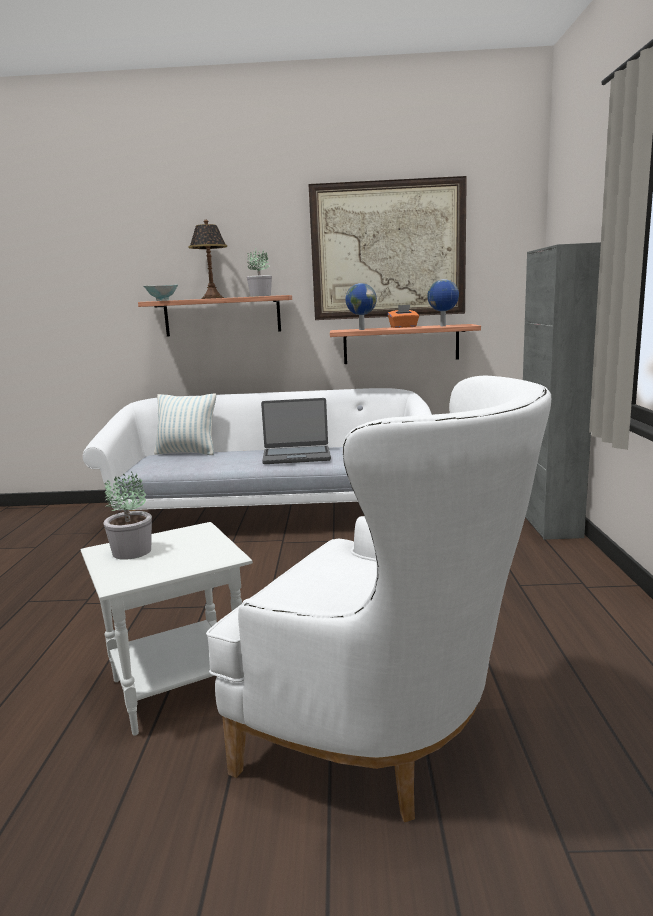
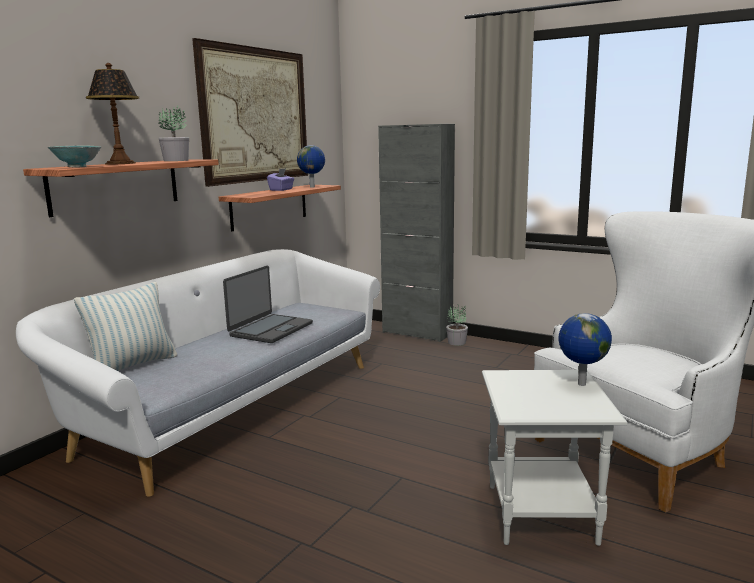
camera: 60 degrees left, 0 degrees up
(133, 551) = (534, 401): potted plant -> potted plant (457, 342)
(361, 329) = (262, 194): globe -> globe (580, 384)
(403, 327) = (281, 190): orange tissue box -> purple tissue box

